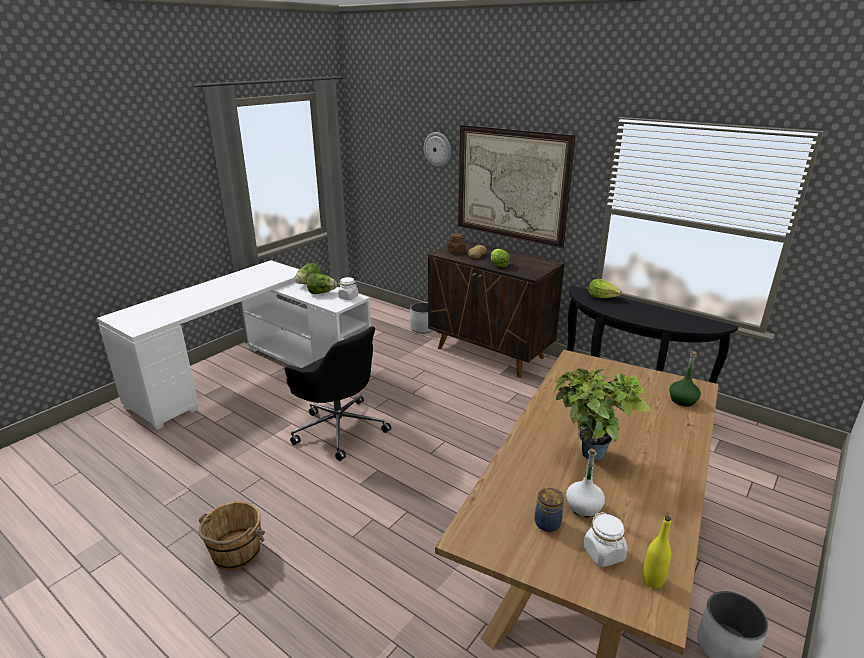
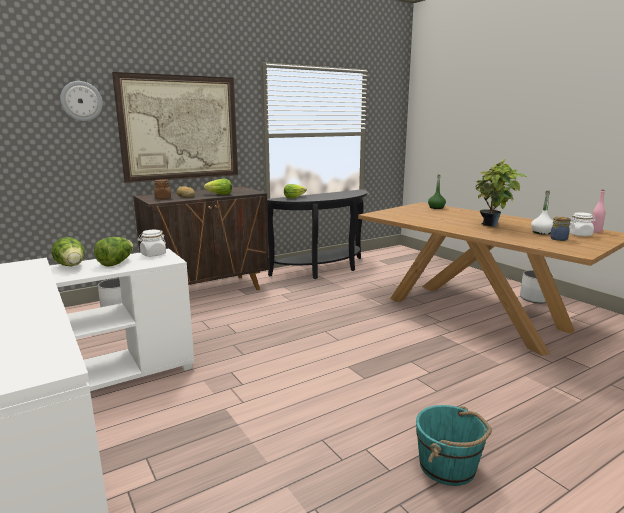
camera: 70 degrees left, 10 degrees down
(235, 552) = (448, 466): brown bucket -> turquoise bucket
(339, 428) = (262, 378): black office chair -> none
(652, 580) = (595, 231): yellow bottle -> pink bottle

